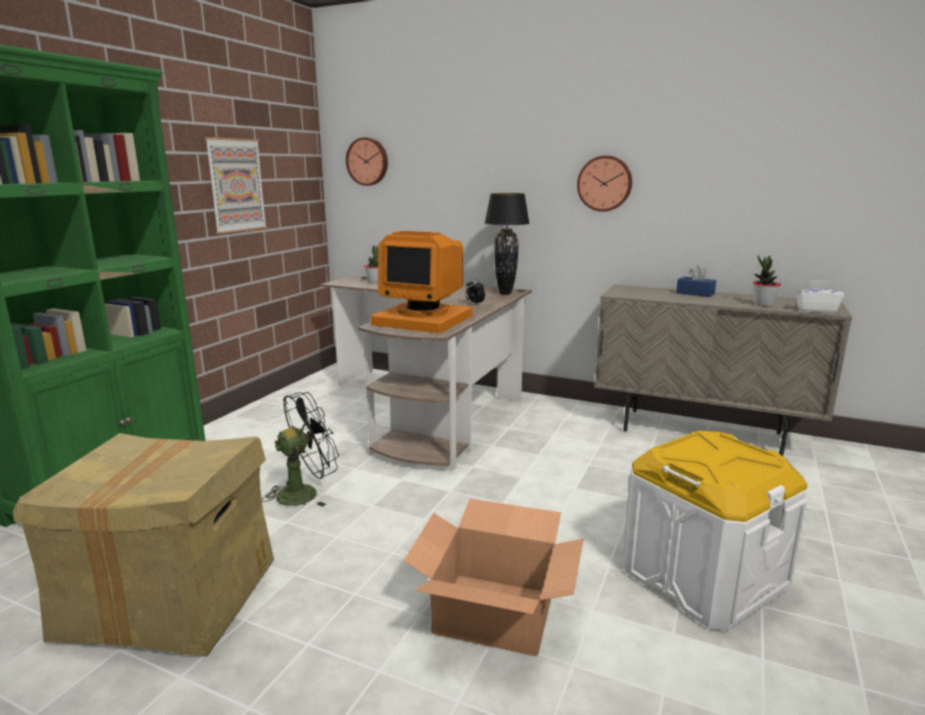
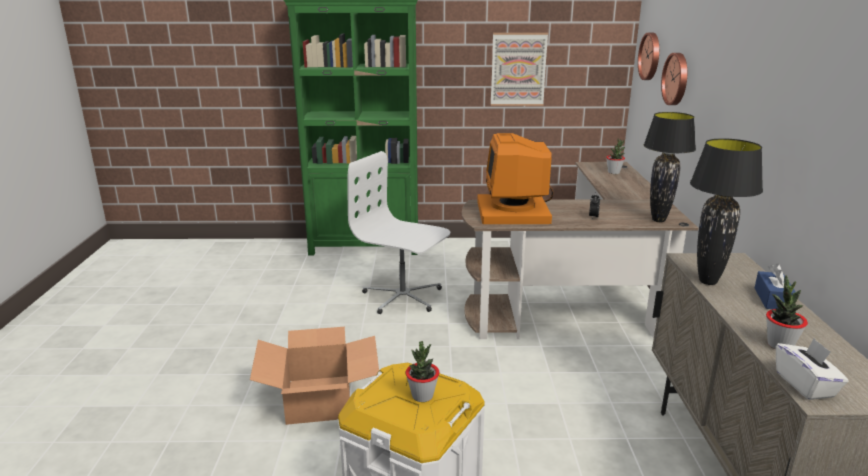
camera: 65 degrees right, 5 degrees up
(171, 599) = (282, 300): cardboard box -> none
(305, 492) = (402, 297): black fan -> white office chair
(604, 183) = (765, 126): wall clock -> wall clock (677, 79)
(660, 298) = (707, 281): none -> black table lamp
(723, 452) = (422, 396): none -> potted plant

